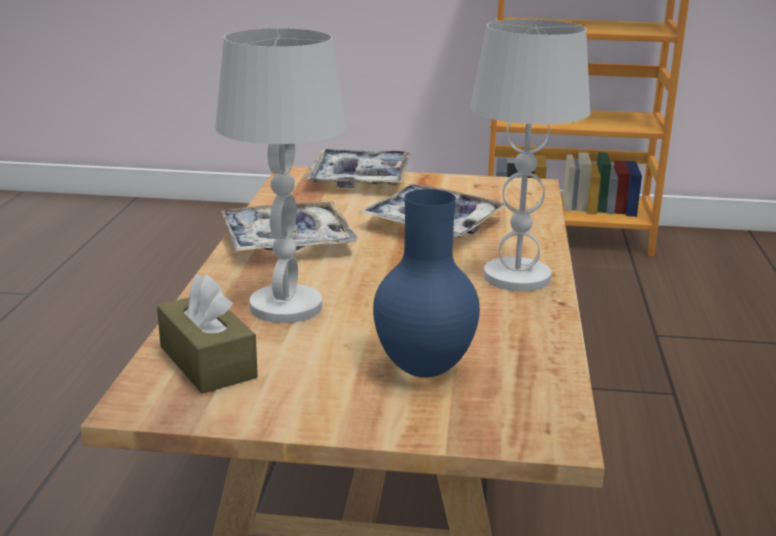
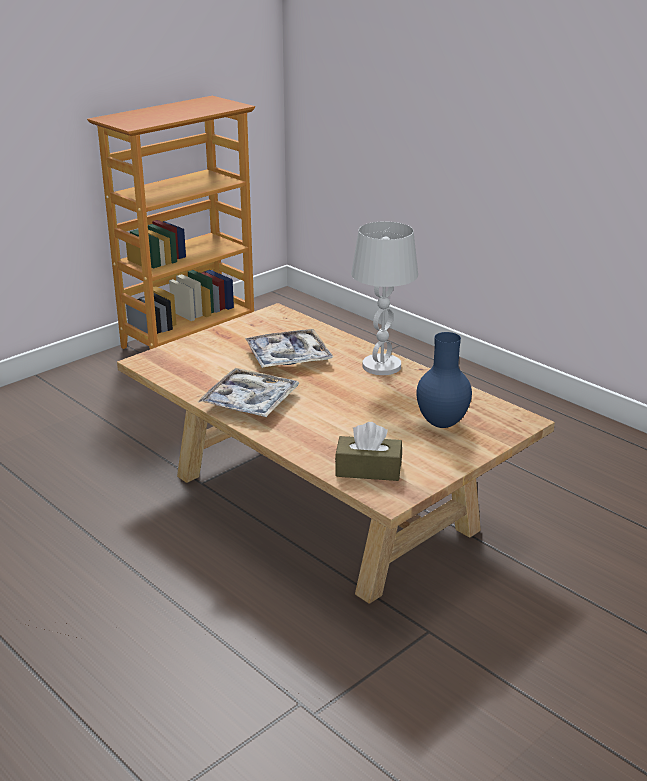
camera: 50 degrees left, 5 degrees up
(286, 307) = (334, 431): white table lamp -> none
(359, 179) = (187, 348): tray -> none

